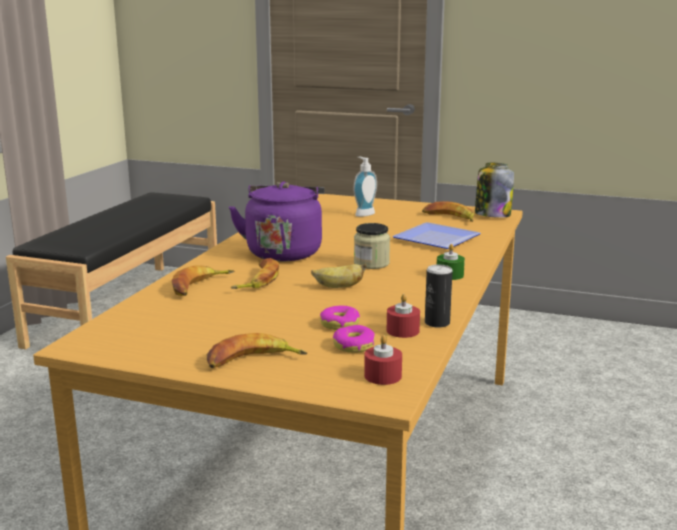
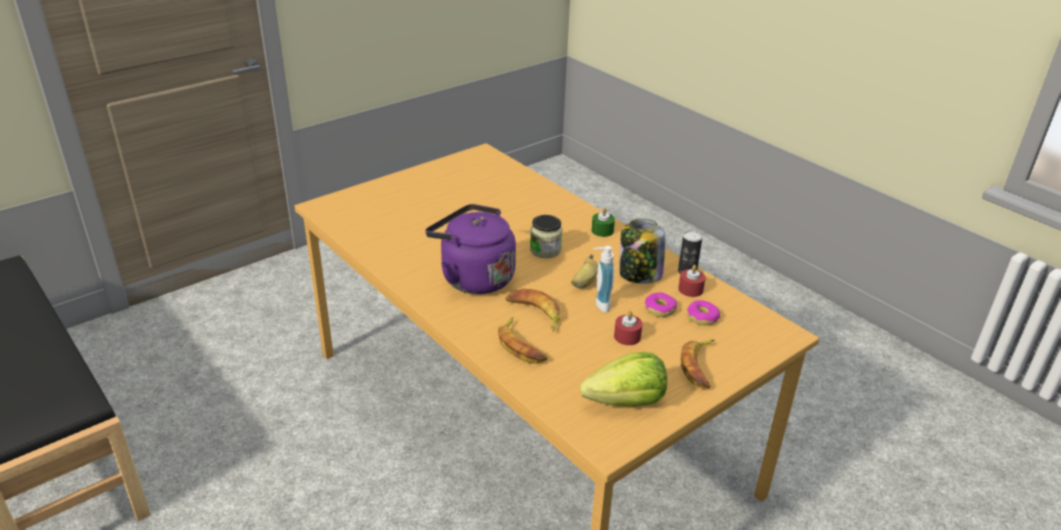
camera: 60 degrees left, 15 degrees up
(154, 340) = (626, 402): none -> lettuce
(363, 214) = (409, 205): soap dispenser -> soap dispenser (599, 304)
(383, 376) = (757, 324): red candle -> red candle (627, 336)
(433, 239) = (517, 204): plate -> none
(449, 218) = (470, 176): banana -> none
(492, 215) = (484, 158): jar -> jar (639, 274)

